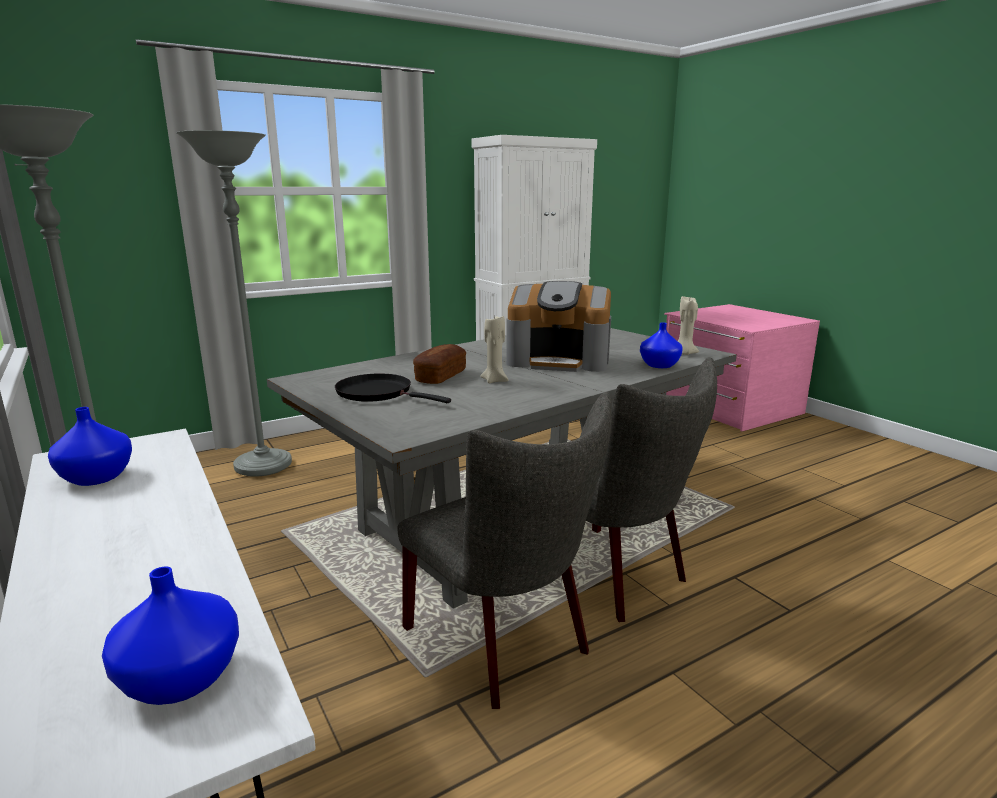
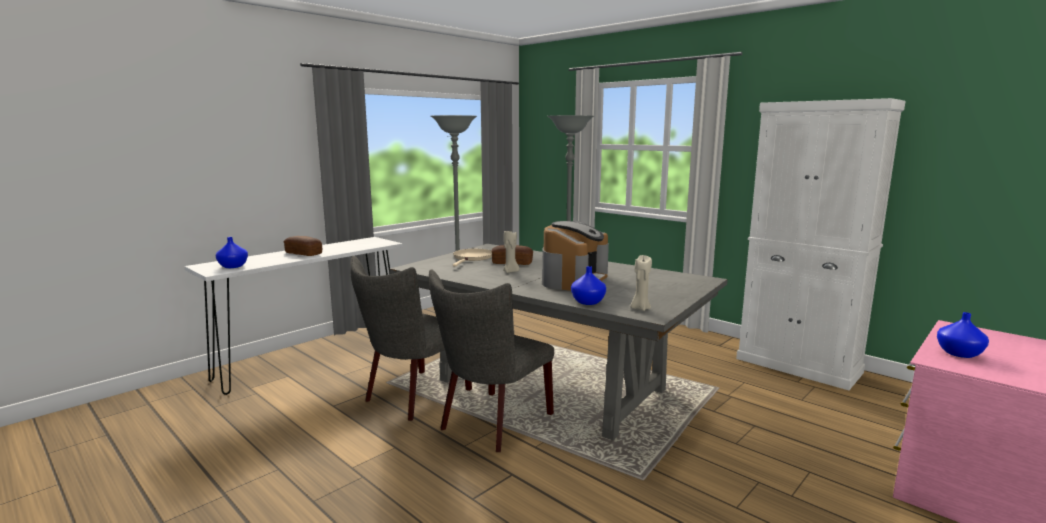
camera: 75 degrees right, 5 degrees down
(95, 478) = (353, 243): blue vase -> blue vase (958, 353)
(132, 544) = (303, 253): none -> bread
(378, 393) = (472, 258): black frying pan -> beige frying pan
(559, 360) = (574, 280): coffee machine -> coffee machine turned 150 degrees counterclockwise

